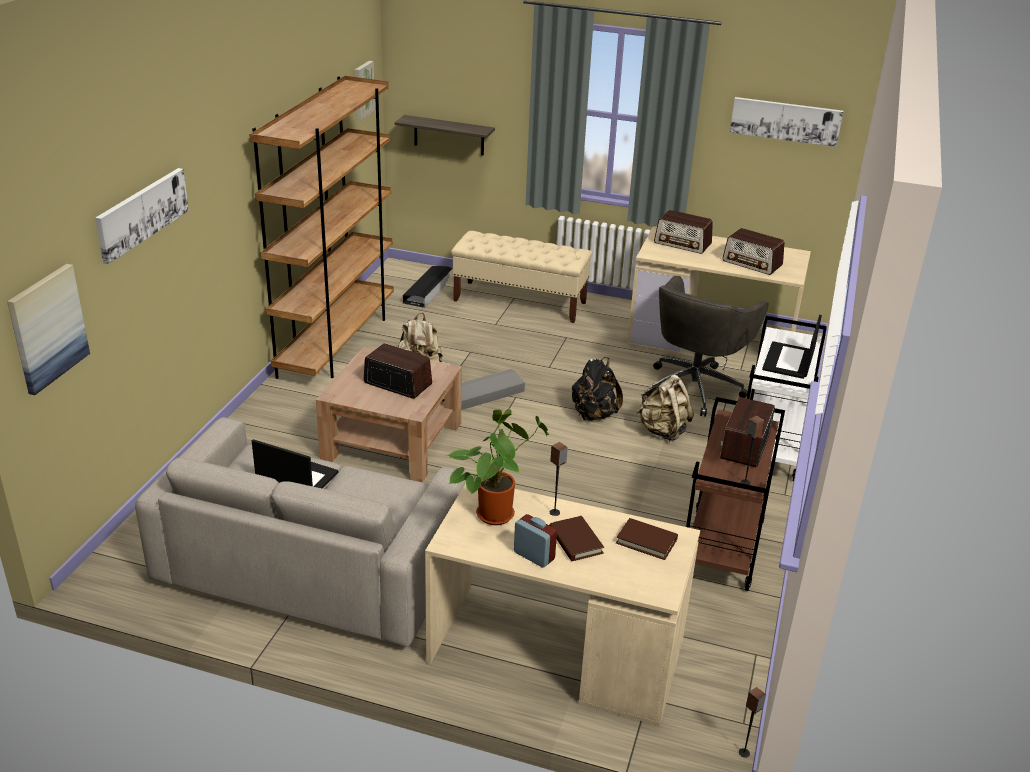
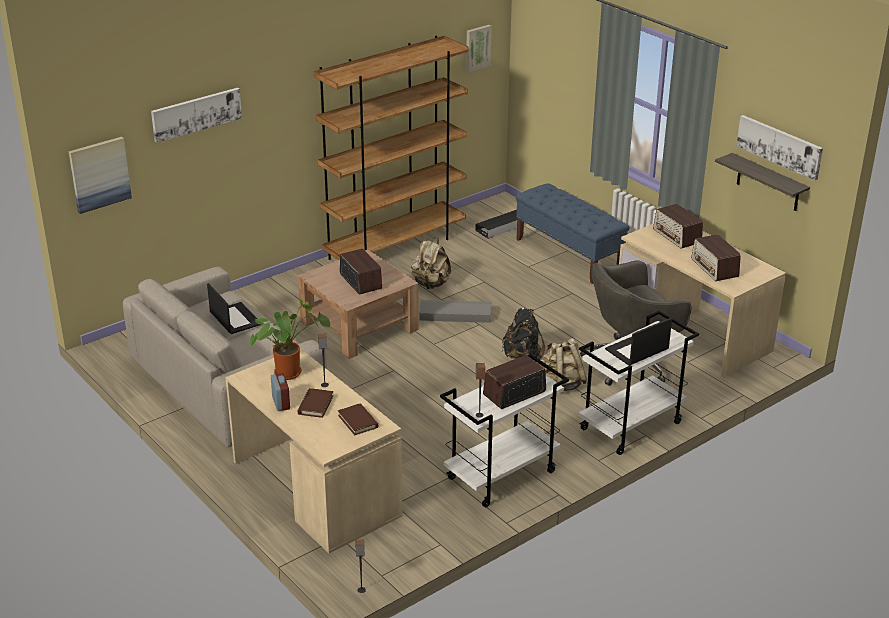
camera: 35 degrees right, 0 degrees up
(449, 135) = (548, 98): shelf -> shelf (768, 183)
(520, 301) = (569, 255): beige bench -> blue bench
(722, 549) = (501, 476): brown cart -> white cart

